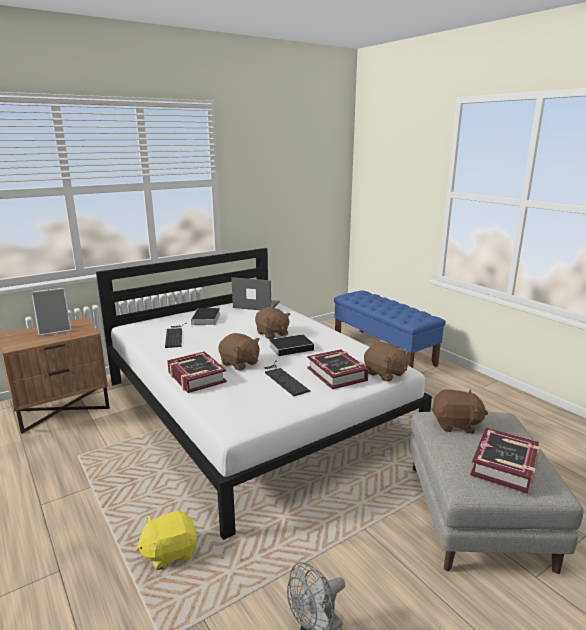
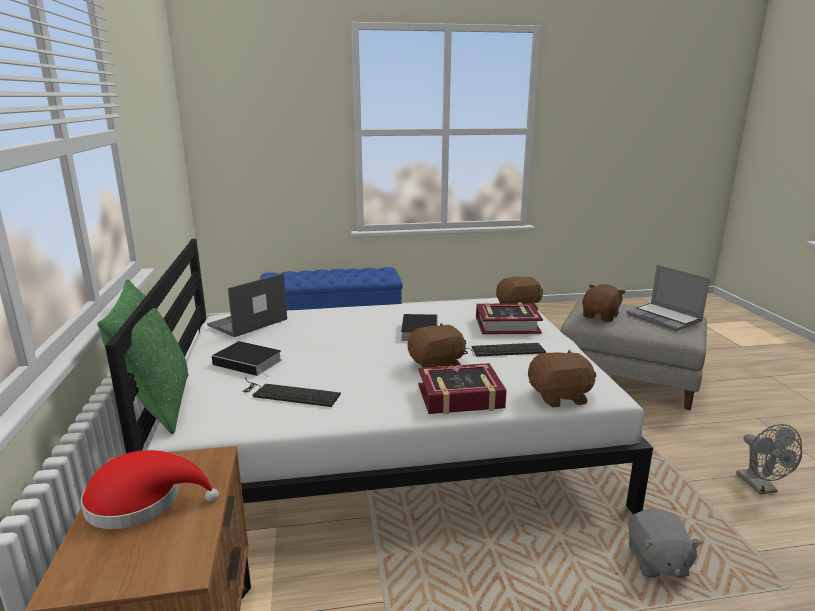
camera: 65 degrees left, 0 degrees up
(55, 330) = (142, 501): picture frame -> red hat
(150, 316) = (157, 405): none -> green pillow
(169, 552) = (656, 562): yellow plush toy -> grey plush toy
(272, 334) = (363, 333): brown plush toy -> brown plush toy (559, 397)
(505, 466) = (665, 318): book -> laptop

